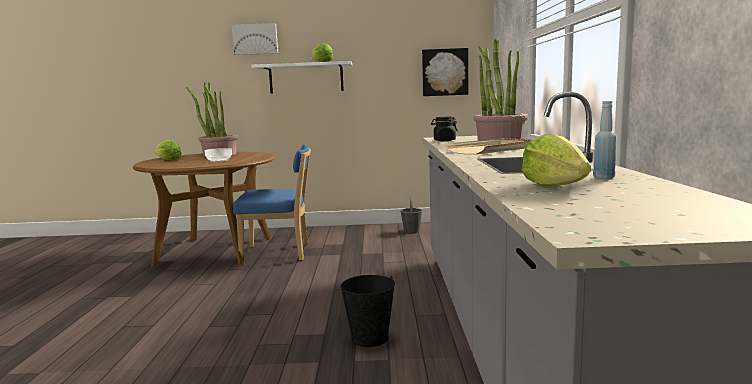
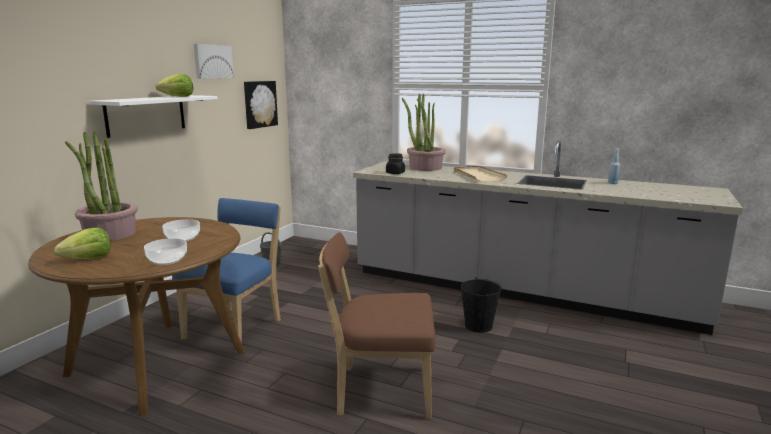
camera: 65 degrees left, 5 degrees up
(169, 165) = (167, 260): none -> bowl
(197, 320) = (379, 391): none -> brown chair
(255, 39) = (81, 61): picture -> picture (212, 61)
(554, 186) = (629, 190): lettuce -> none

